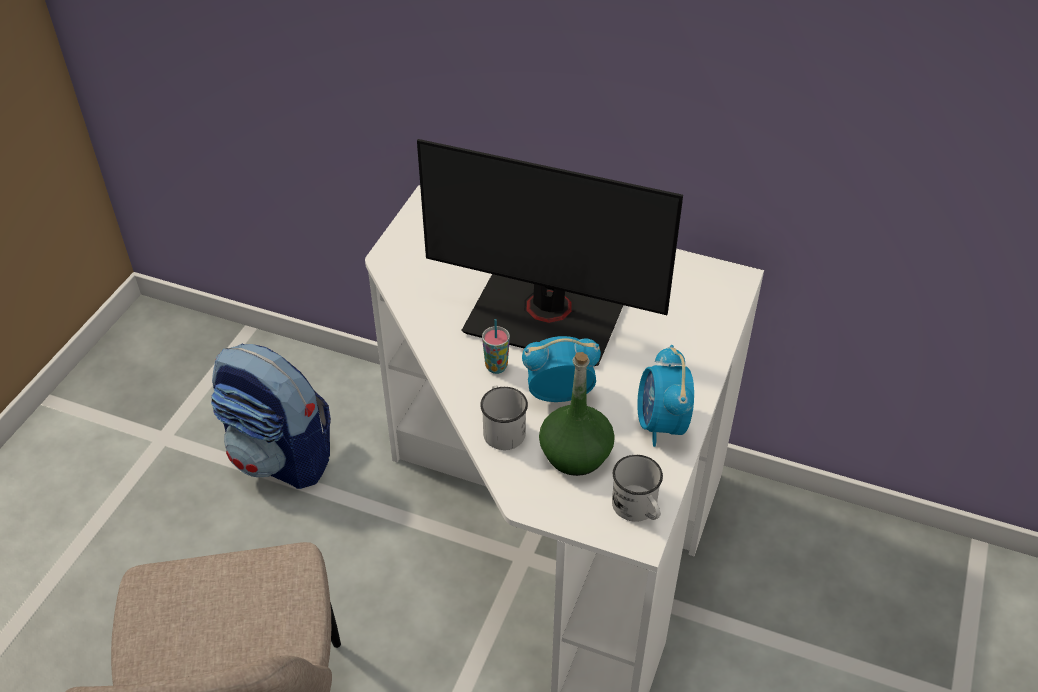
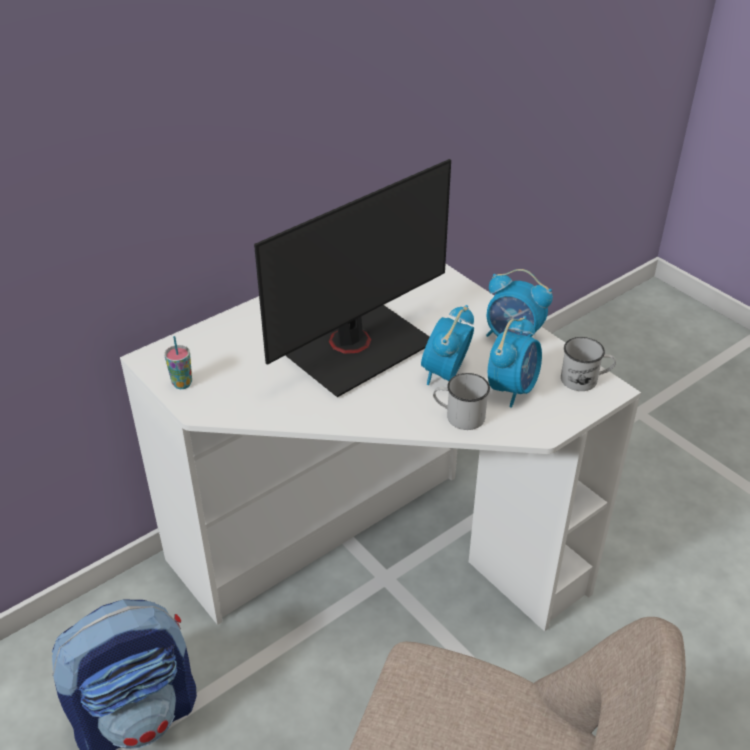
camera: 60 degrees left, 5 degrees down
(496, 367) = (389, 394): cup -> cup (182, 384)
(575, 454) = (512, 388): green bottle -> alarm clock

